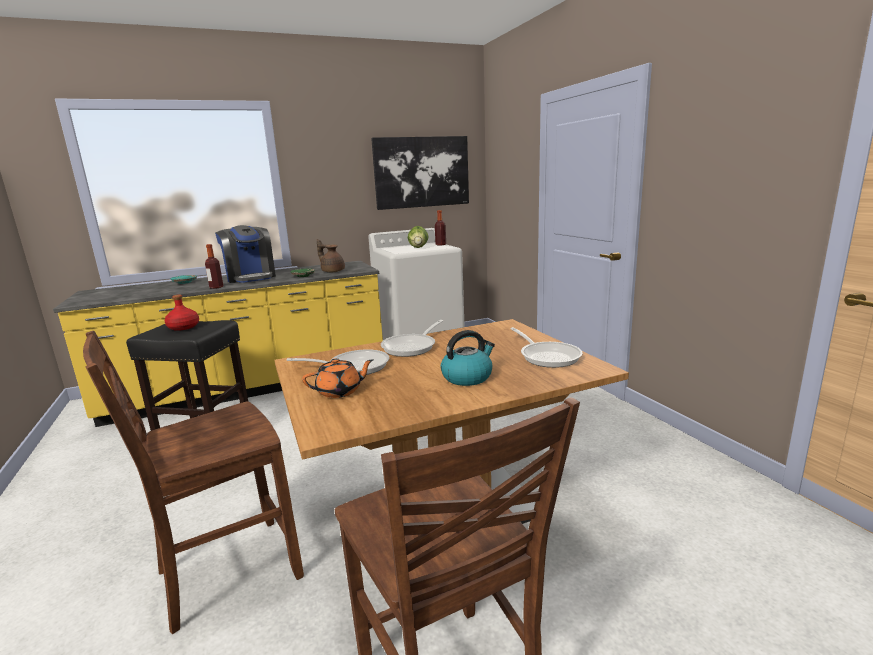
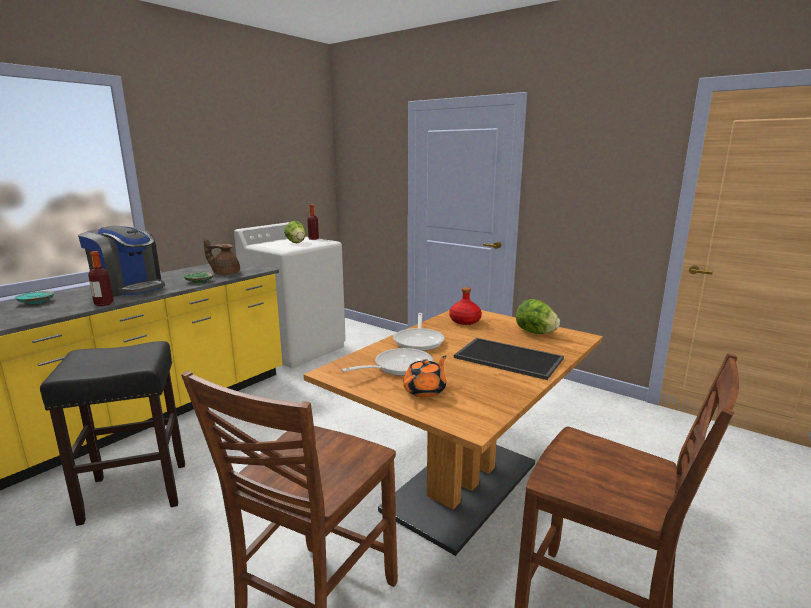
camera: 30 degrees left, 0 degrees up
(183, 327) = (107, 358): red bottle -> red bottle (465, 321)
(422, 172) = (281, 165): picture -> none
(467, 377) = (506, 358): kettle -> tray
(547, 356) = (535, 332): frying pan -> lettuce

